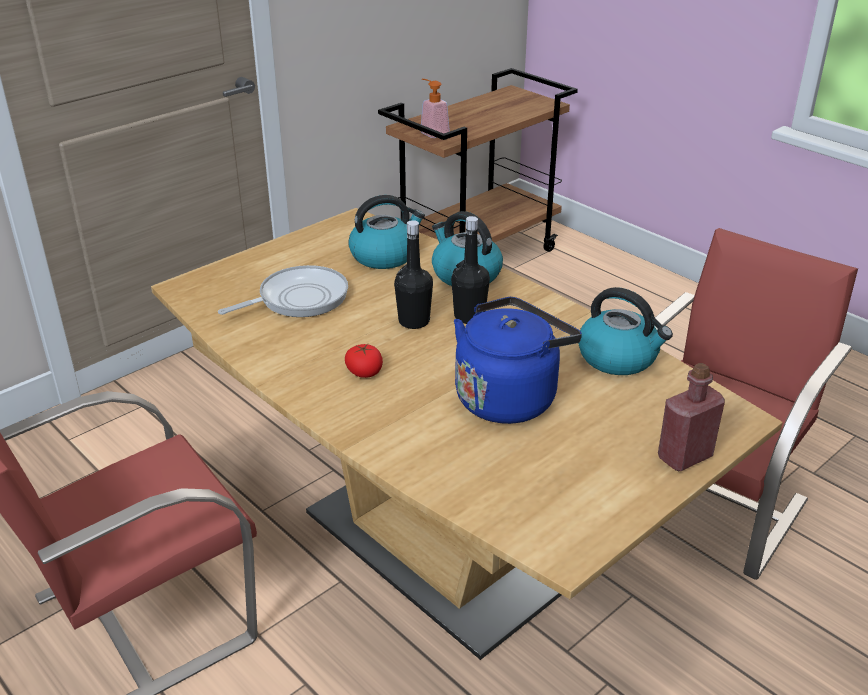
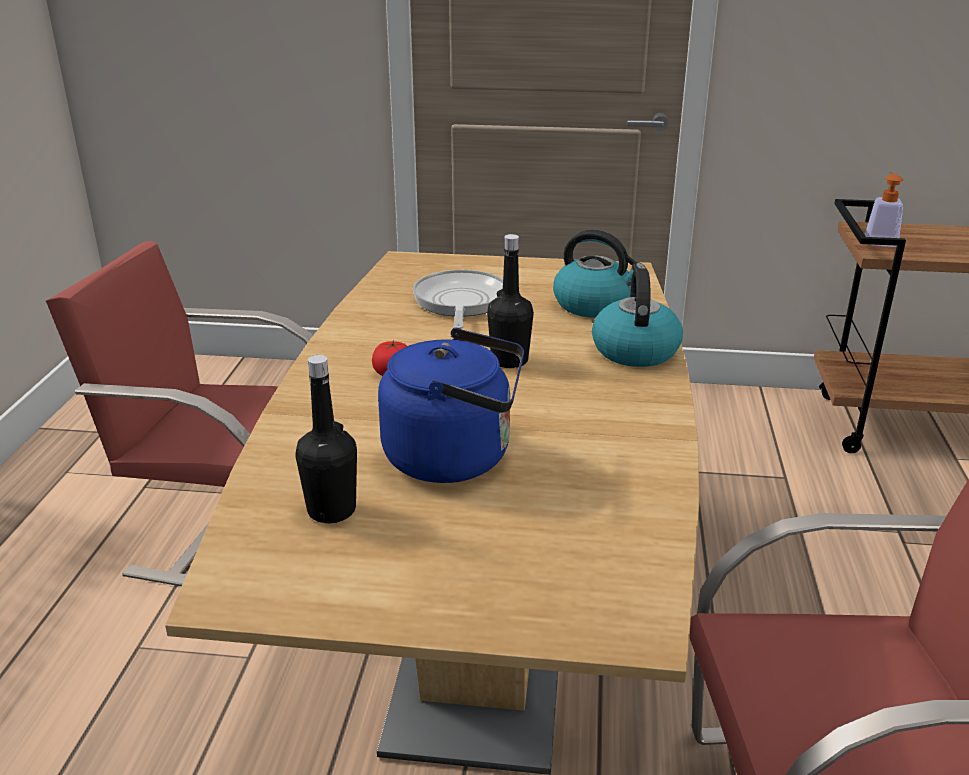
camera: 50 degrees right, 5 degrees down
(298, 299) = (460, 303): frying pan -> frying pan turned 105 degrees counterclockwise
(469, 316) = (563, 381): black bottle -> black bottle (331, 510)
(619, 358) = (631, 492): kettle -> none
(684, 457) = (495, 614): red bottle -> none

